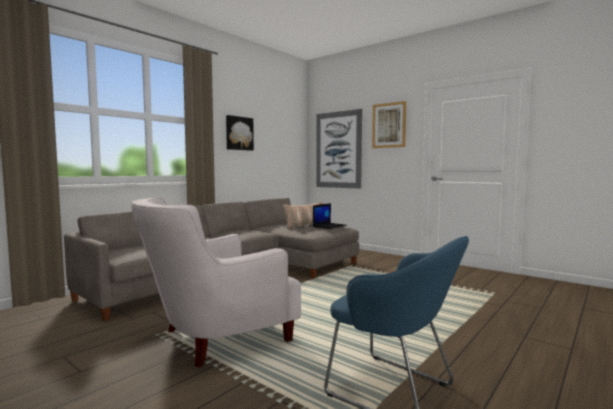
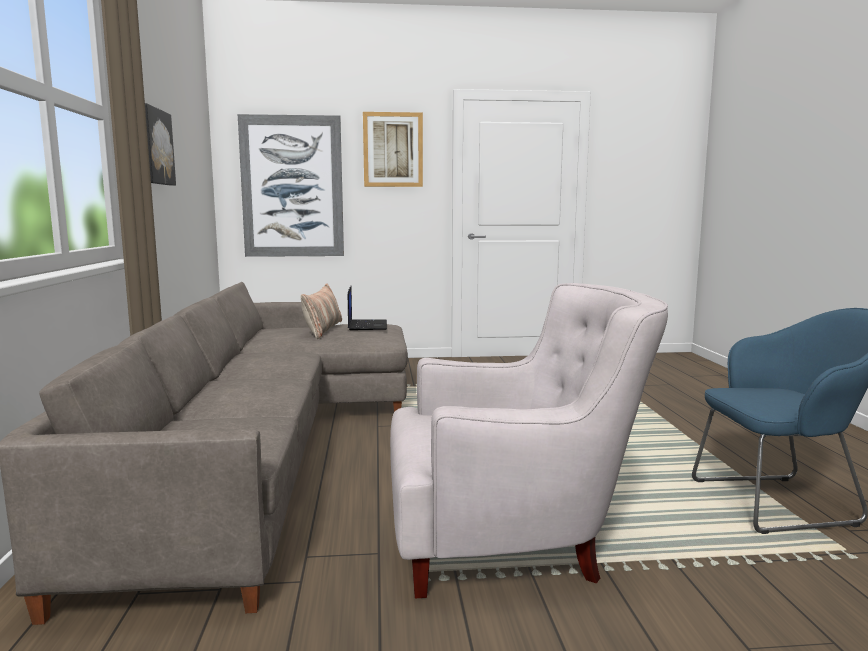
camera: 45 degrees left, 5 degrees up
(216, 337) = (511, 540): white armchair -> white armchair turned 105 degrees counterclockwise

